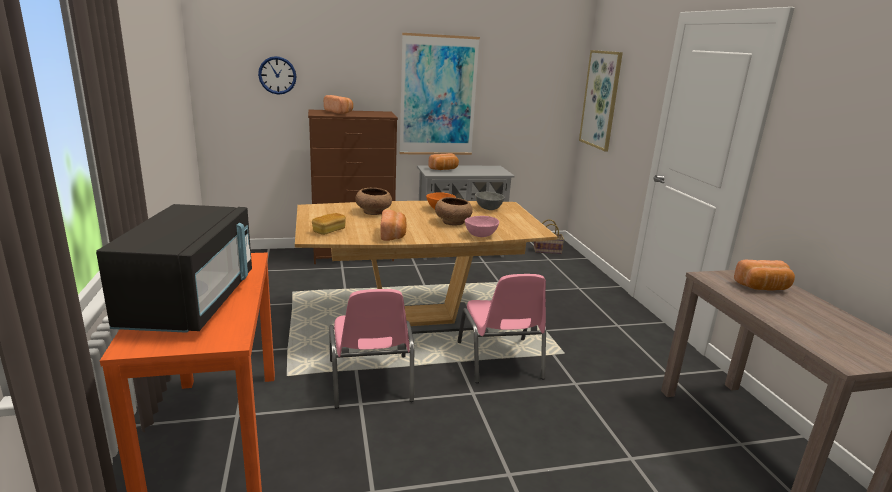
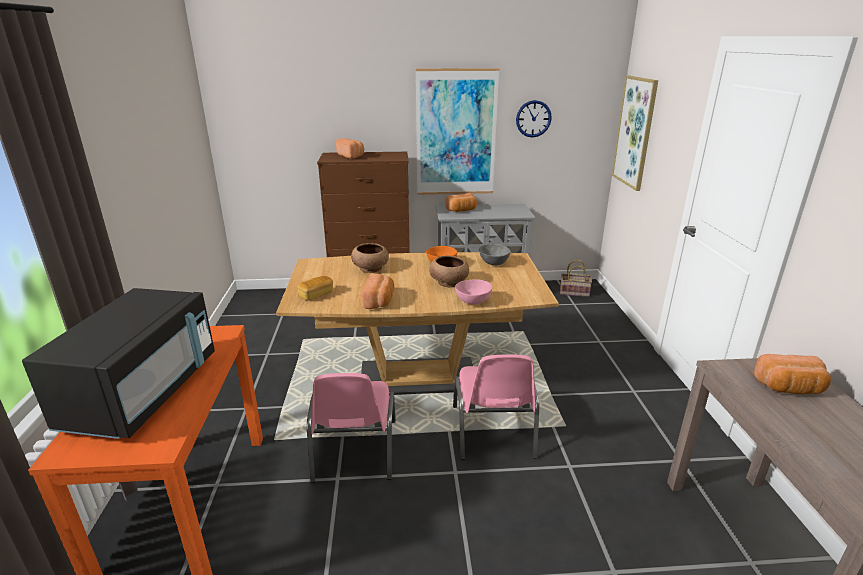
camera: 10 degrees right, 5 degrees up
(277, 75) = (291, 119): wall clock -> wall clock (533, 119)

